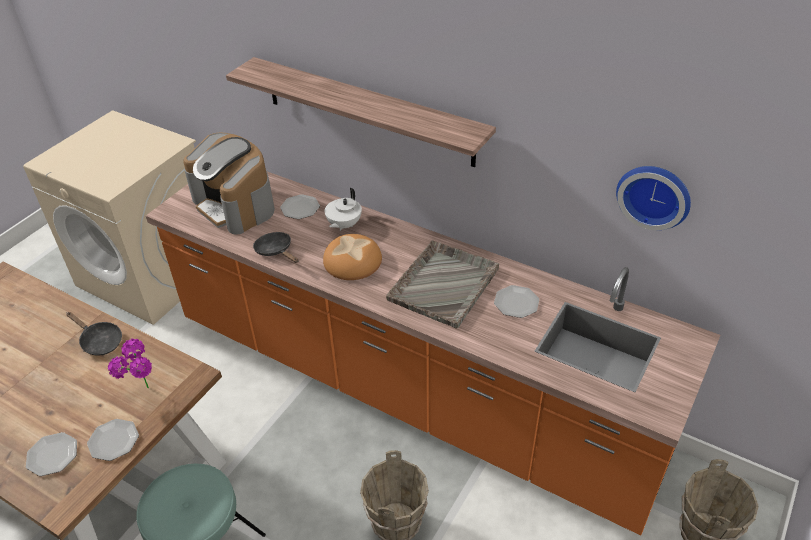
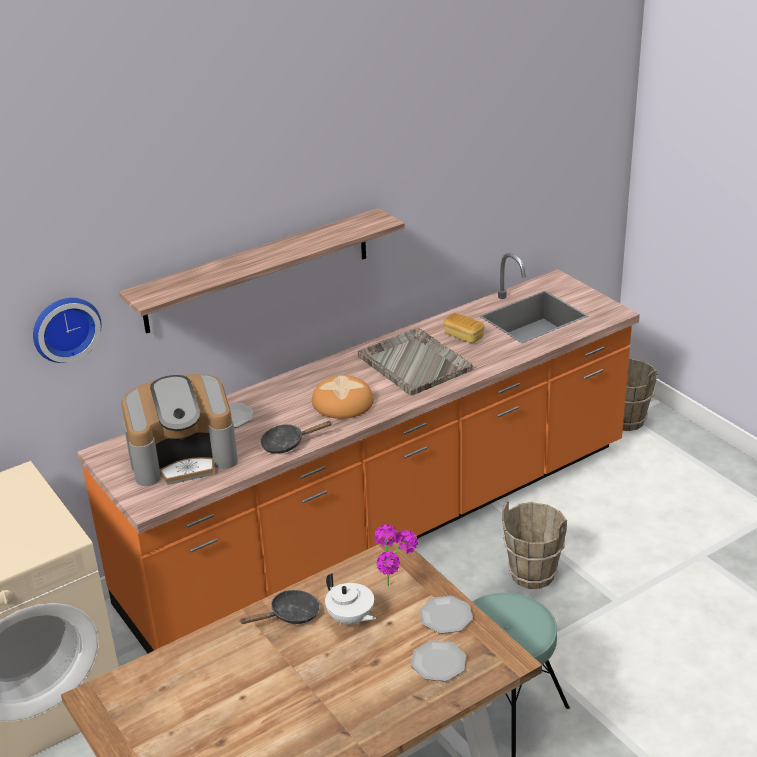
camera: 65 degrees left, 10 degrees down
(343, 225) = (284, 397): white teapot -> white teapot (351, 619)
(516, 303) = (463, 336): plate -> bread
(654, 194) = (496, 188): wall clock -> wall clock (65, 327)

